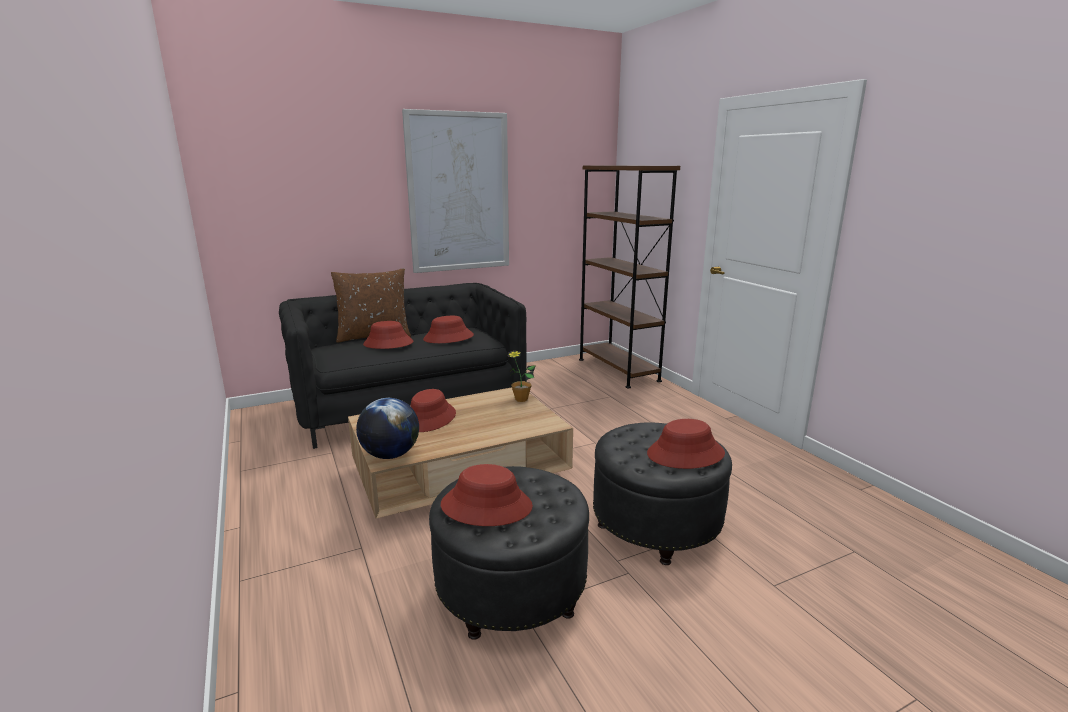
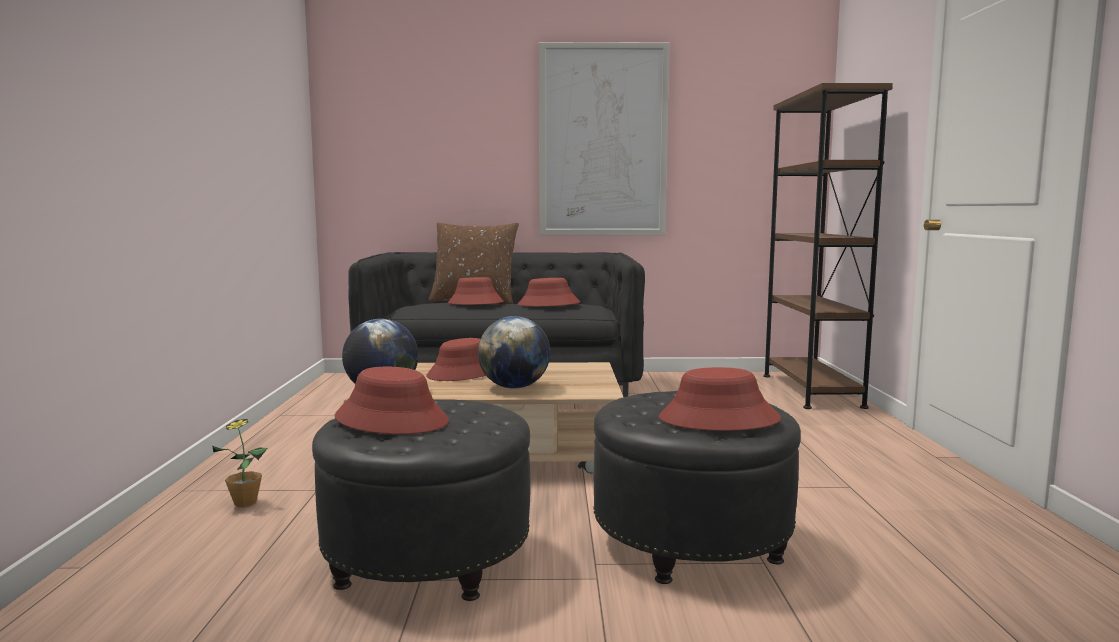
camera: 25 degrees right, 10 degrees down
(486, 429) = (514, 387): none -> globe
(521, 399) = (593, 371): potted plant -> potted plant (245, 503)

